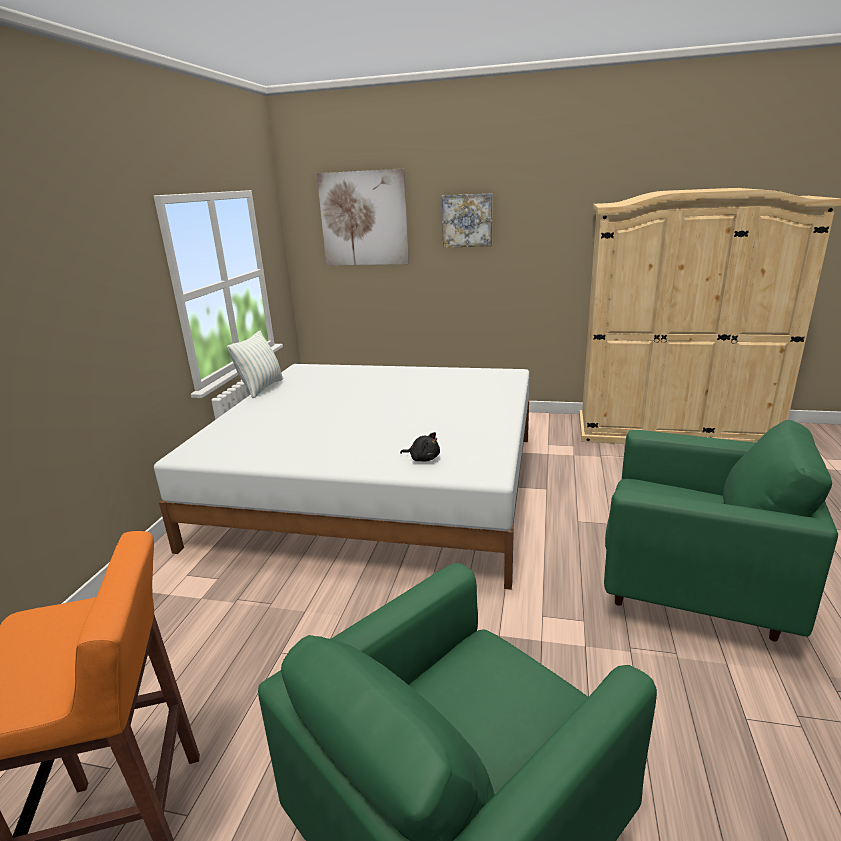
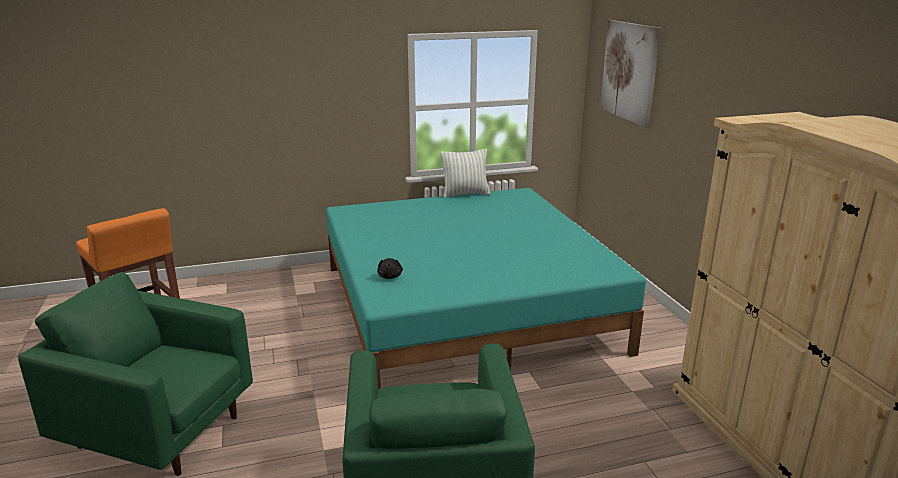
camera: 60 degrees right, 0 degrees up
(378, 487) = (466, 307): white bed -> turquoise bed
(467, 220) = (694, 96): picture -> none

